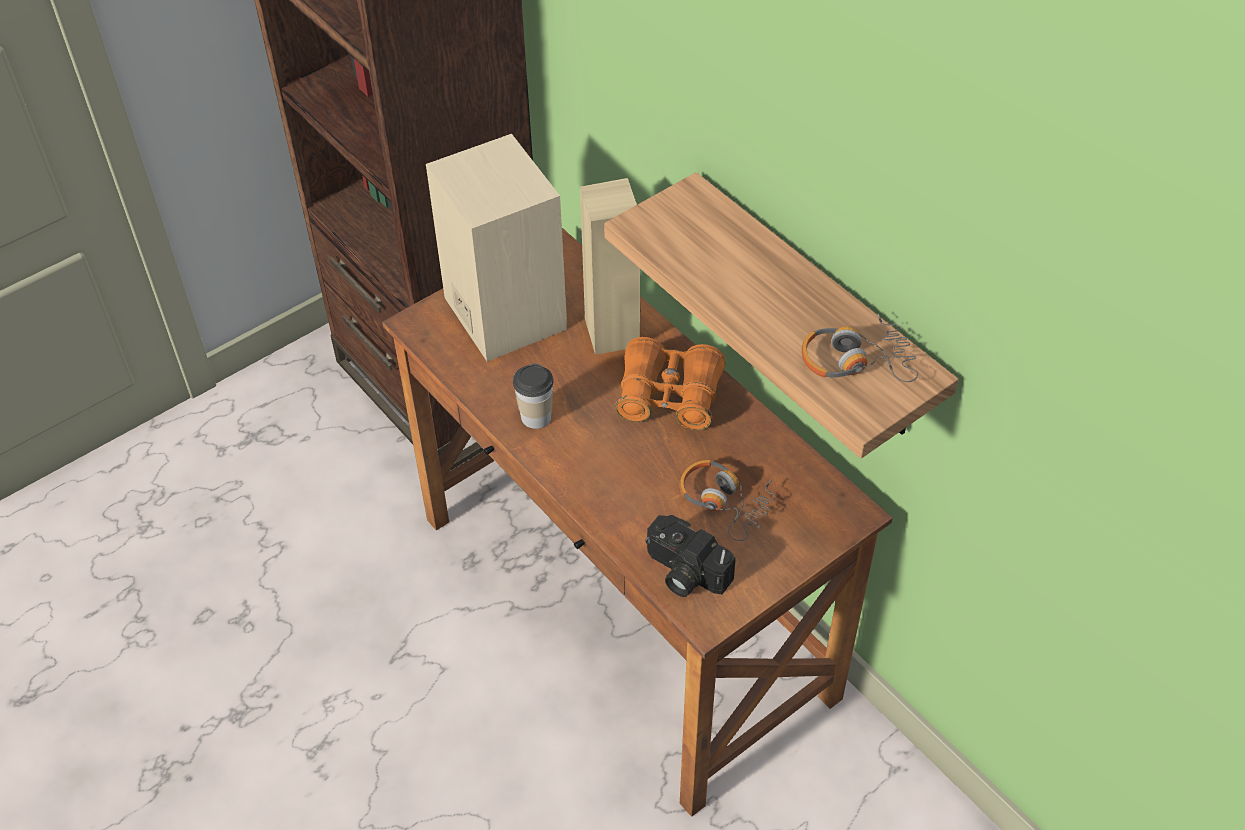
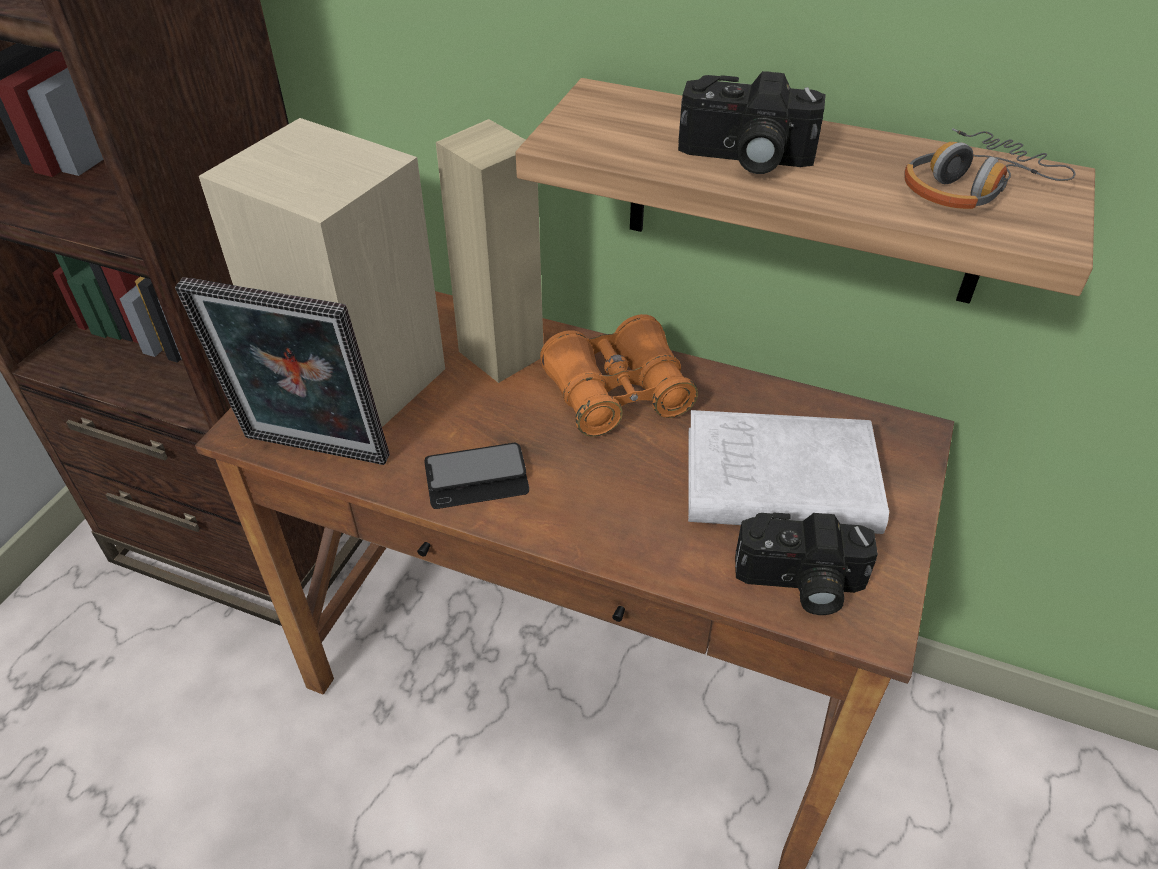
camera: 30 degrees left, 5 degrees down
(447, 357) = (312, 453): none -> picture frame
(536, 417) = (477, 478): cup -> phone
(724, 502) = (773, 481): headphones -> white book
(736, 282) = (744, 158): none -> camera

